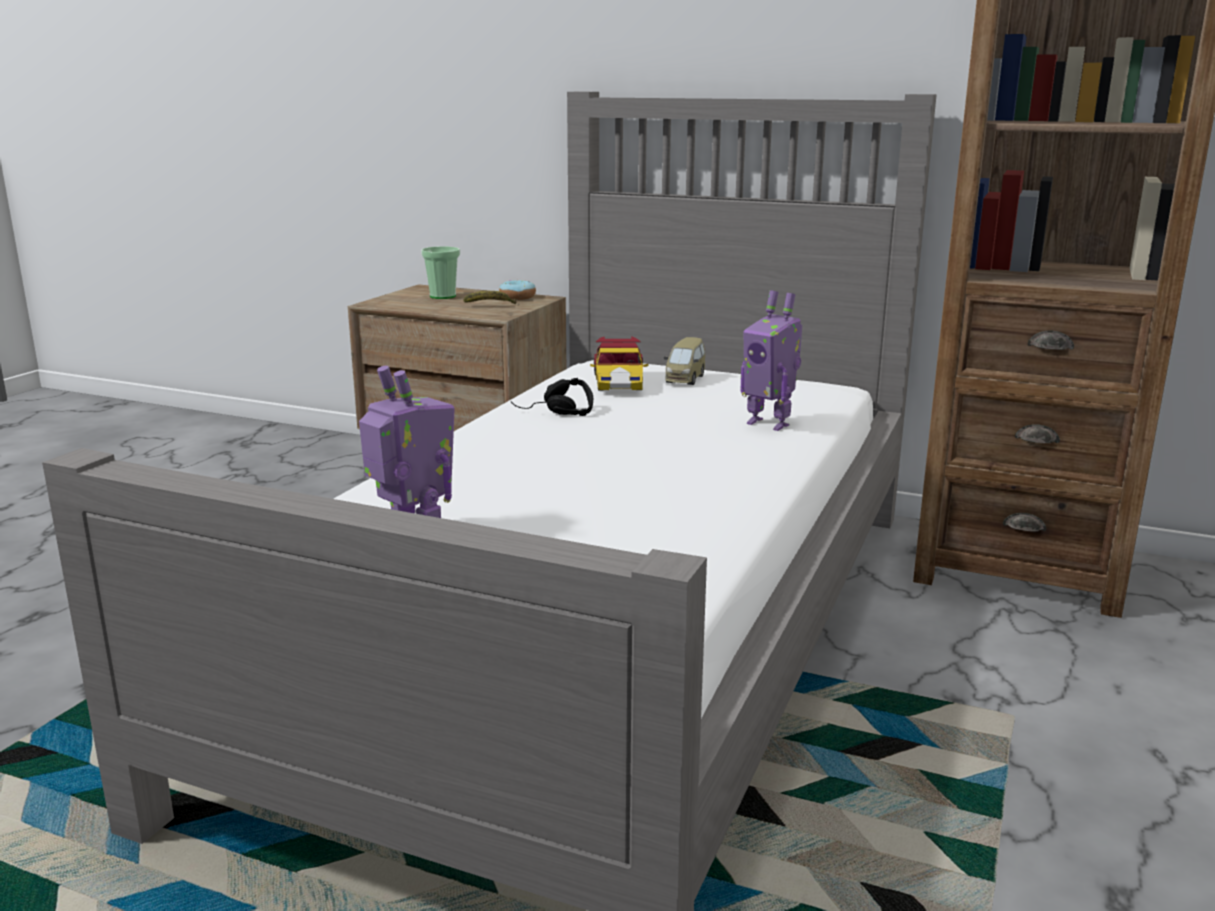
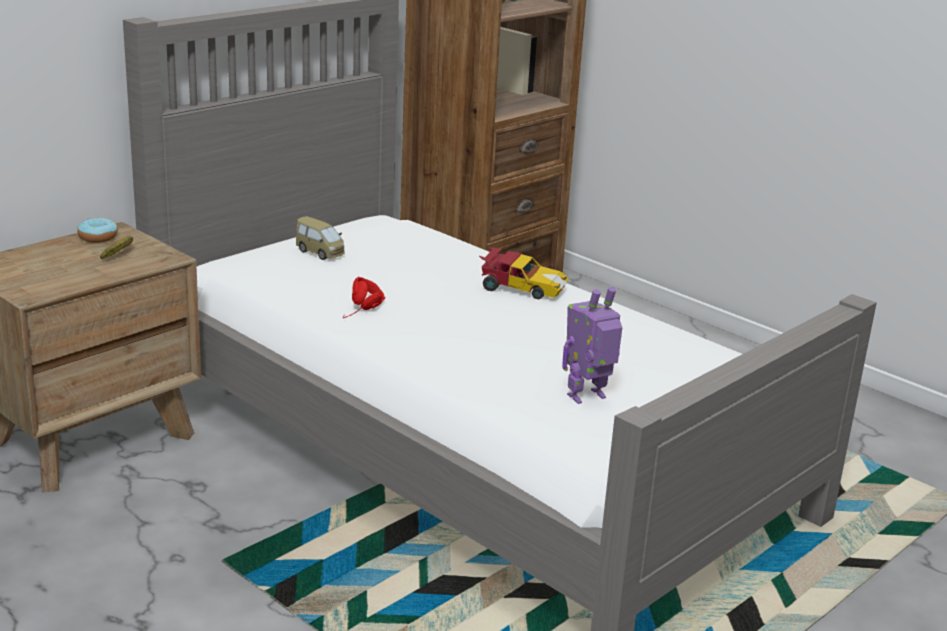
camera: 70 degrees left, 5 degrees up
(442, 296) = (42, 263): cup -> none
(553, 414) = (364, 311): black headphones -> red headphones
(618, 382) = (304, 274): toy car -> toy car (520, 288)
(769, 424) = (455, 257): toy robot -> none

